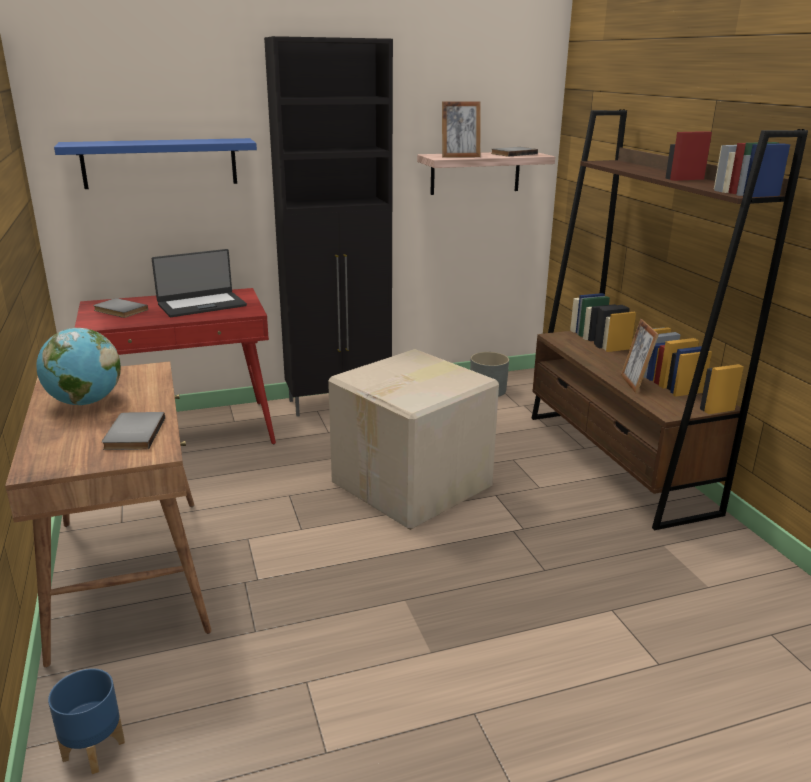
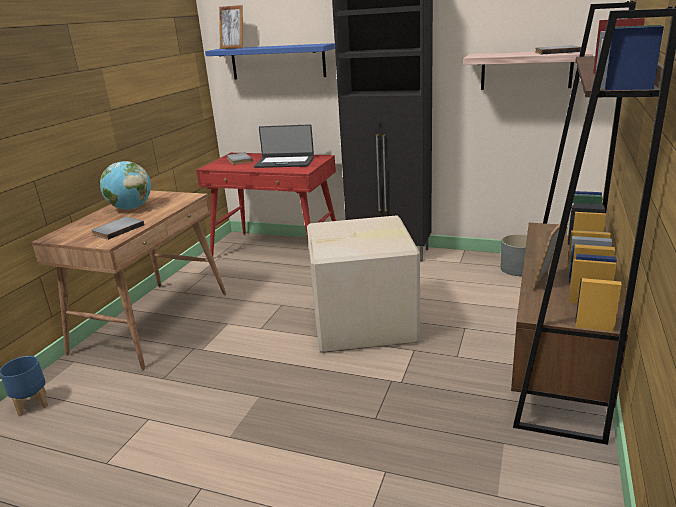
camera: 40 degrees right, 0 degrees up
(460, 156) = (495, 55): picture frame -> picture frame (233, 48)

